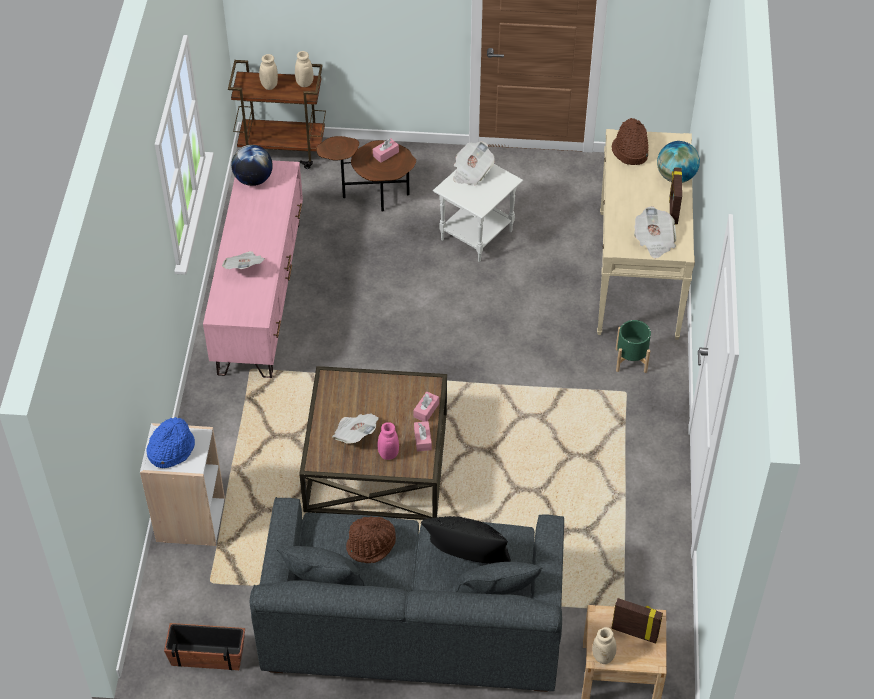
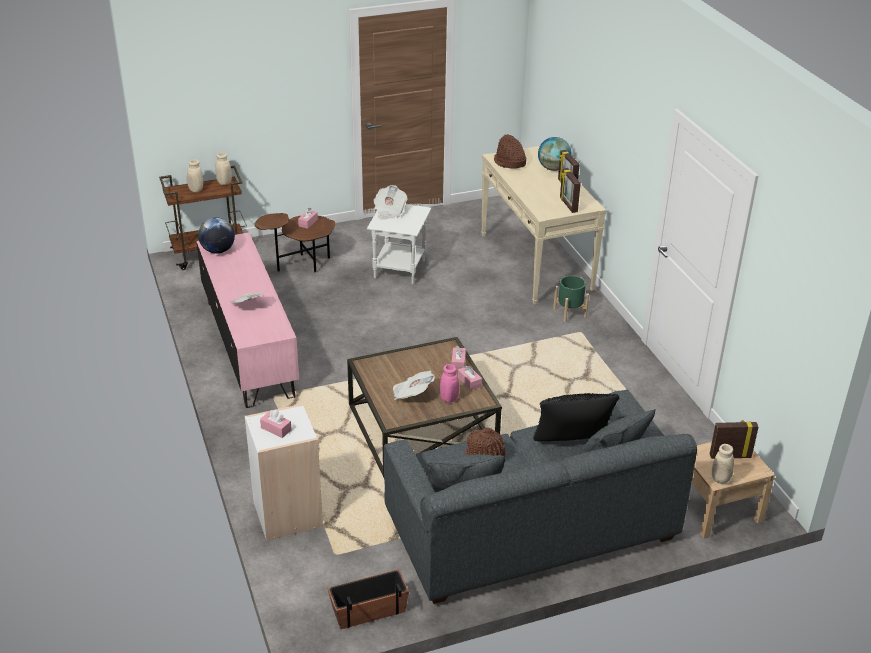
camera: 25 degrees left, 15 degrees down
(171, 450) = (276, 429): blue hat -> pink tissue box
(654, 241) = (568, 205): newspaper -> picture frame

